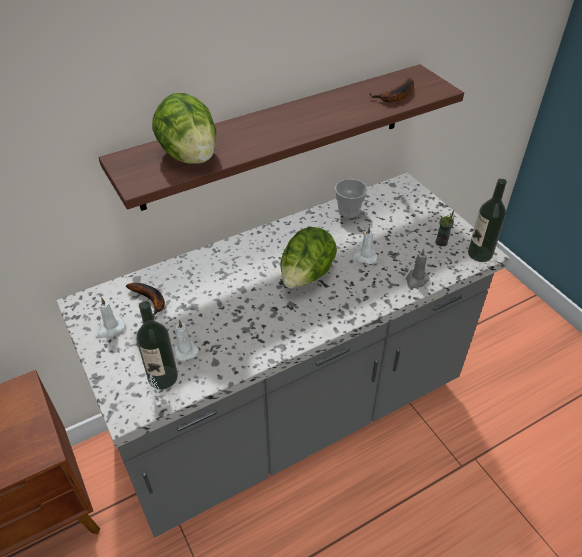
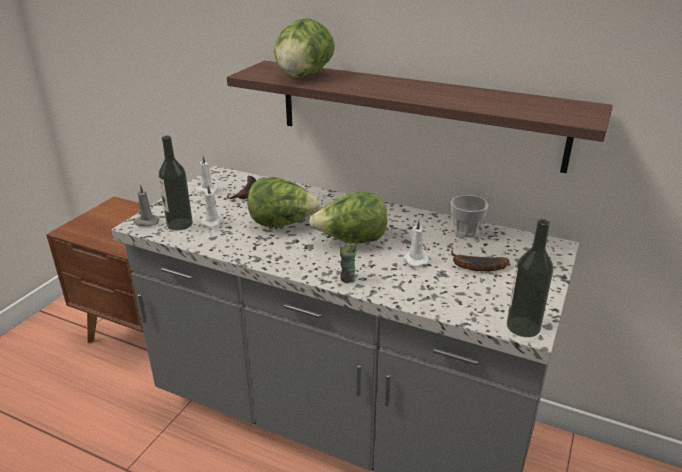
camera: 55 degrees right, 15 degrees down
(237, 304) = (282, 224): none -> lettuce
(396, 96) = (526, 108): banana -> banana (475, 267)
(416, 280) = (423, 298): grey candle -> grey candle (146, 222)
(441, 242) = (502, 296): cup -> cup (348, 279)

